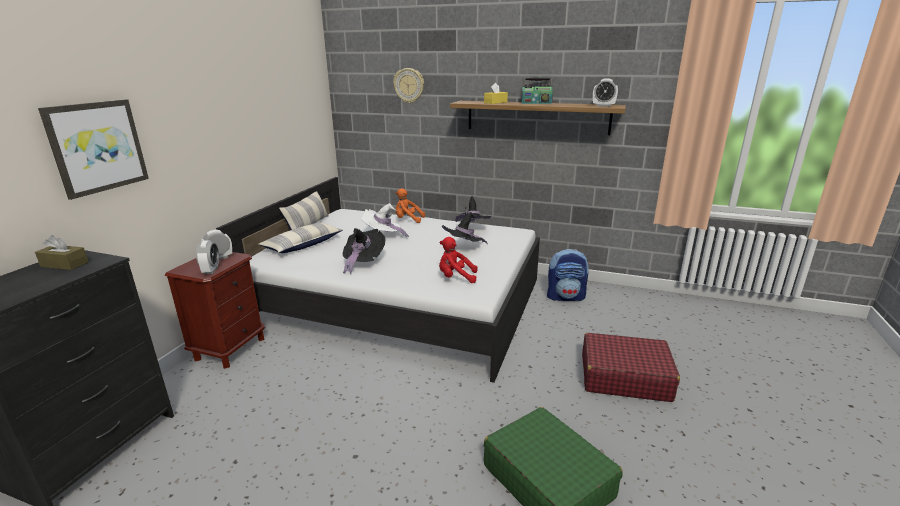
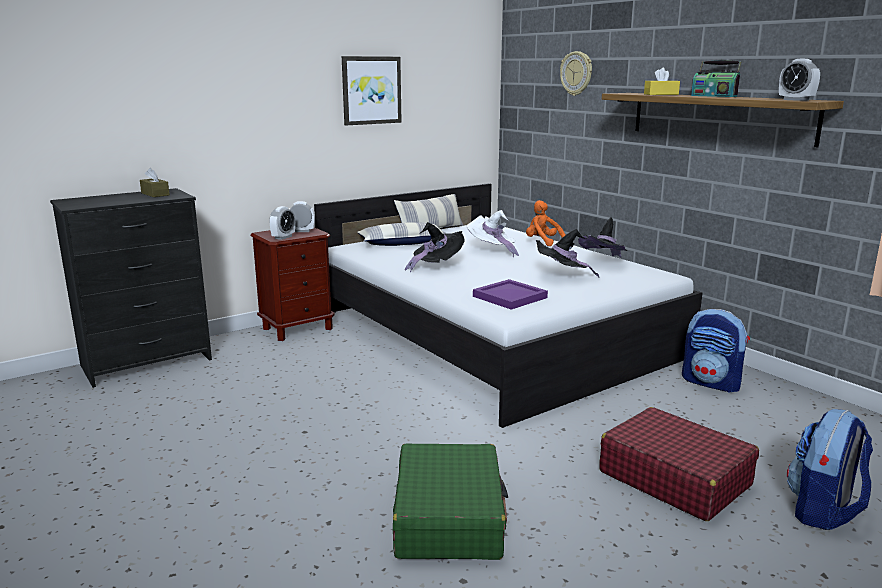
camera: 35 degrees right, 5 degrees down
(97, 147) = (212, 105): picture -> picture (371, 90)
(456, 277) = (509, 296): red plush toy -> purple tray
(704, 366) = (823, 511): none -> backpack

